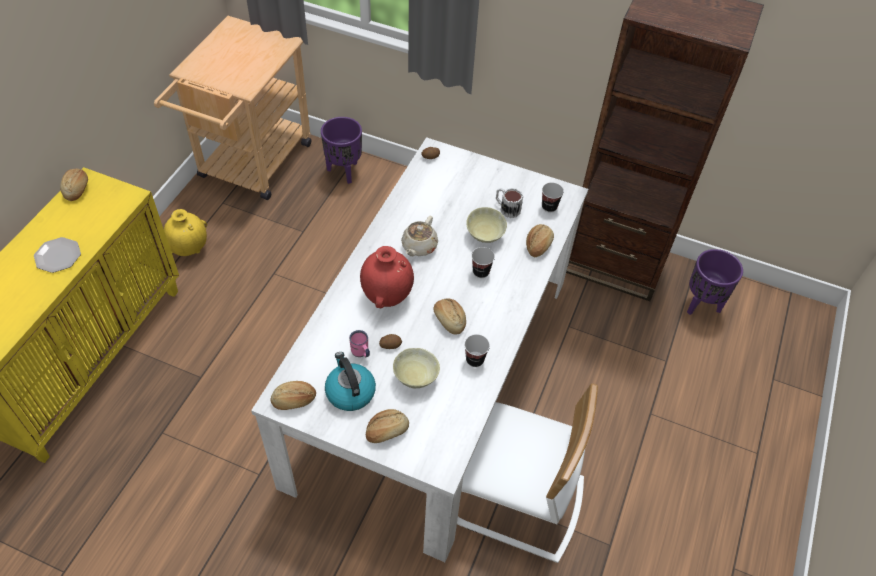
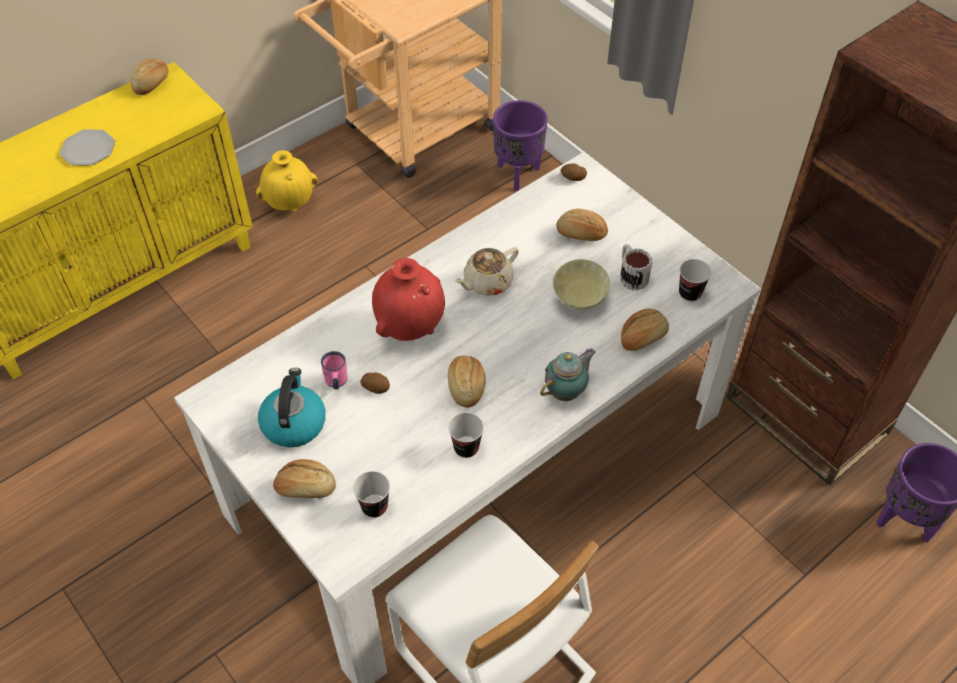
camera: 30 degrees right, 0 degrees up
(294, 401) = (226, 406): bread -> bread (581, 234)
(416, 378) = (380, 440): beige bowl -> none
(481, 272) = (545, 342): cup -> cup (374, 506)
(514, 298) = (566, 391): none -> teapot

